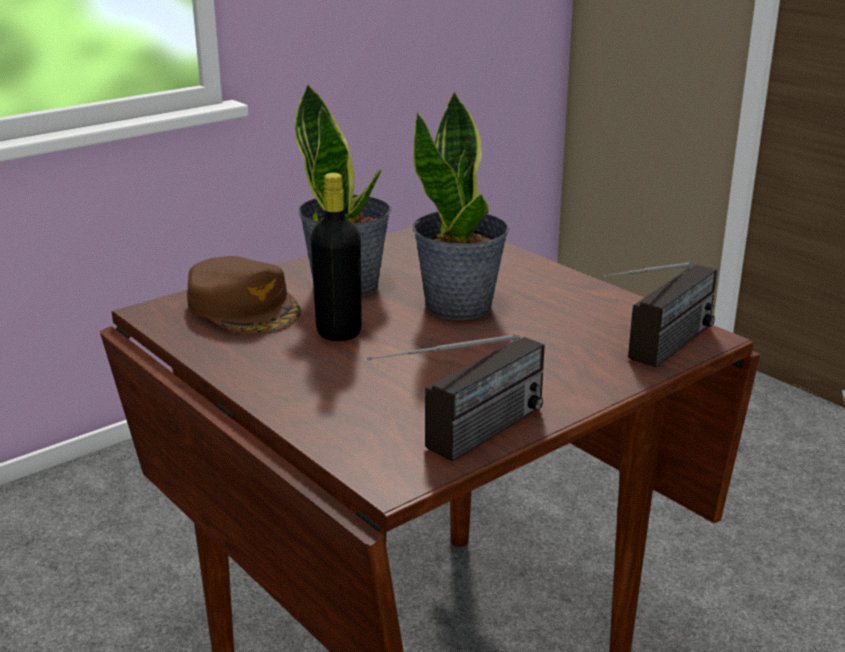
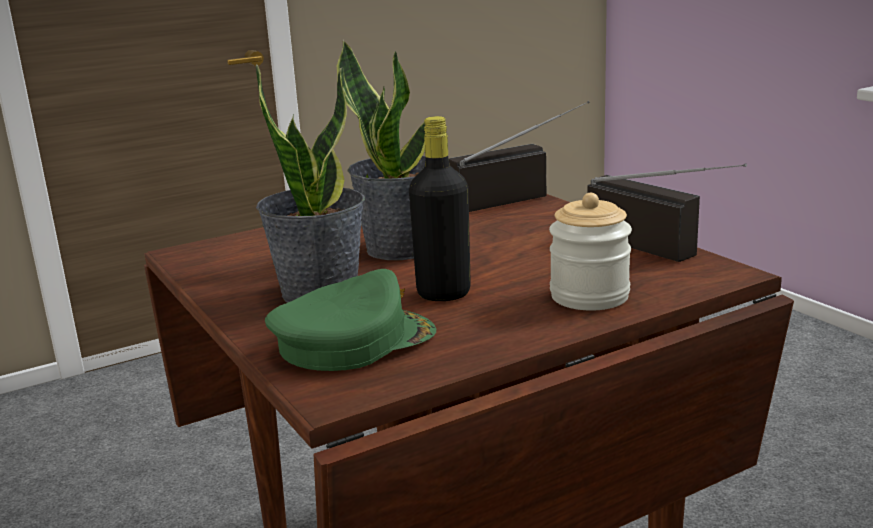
camera: 80 degrees left, 5 degrees down
(244, 307) = (353, 340): brown cap -> green cap
(326, 397) = (589, 296): none -> jar
(658, 354) = (519, 197): radio -> radio turned 75 degrees counterclockwise

